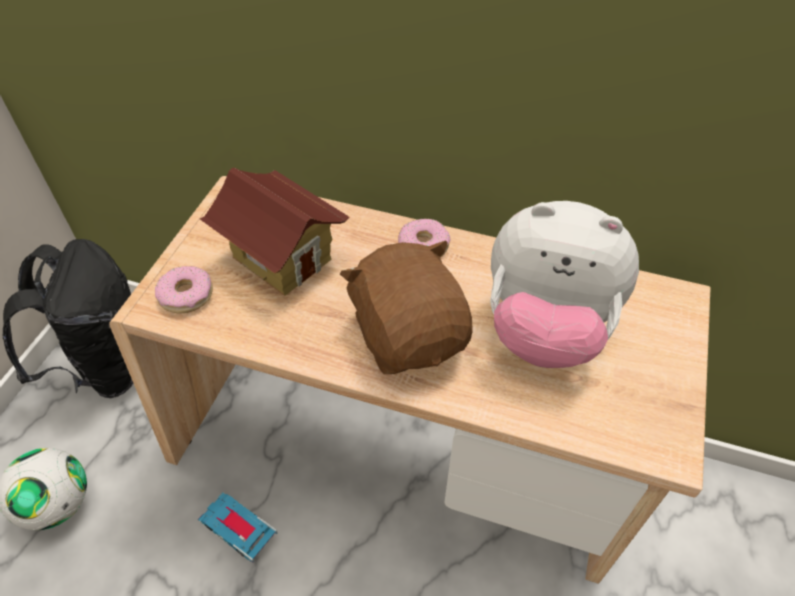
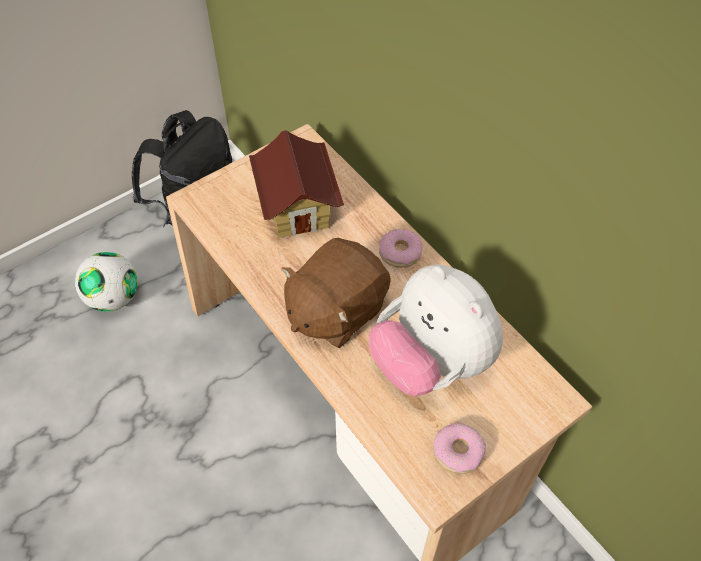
camera: 35 degrees right, 5 degrees up
(186, 295) = (220, 203): donut -> donut (458, 452)
(238, 528) = (208, 384): toy car -> none
(409, 334) = (335, 310): brown plush toy -> brown plush toy turned 150 degrees counterclockwise

